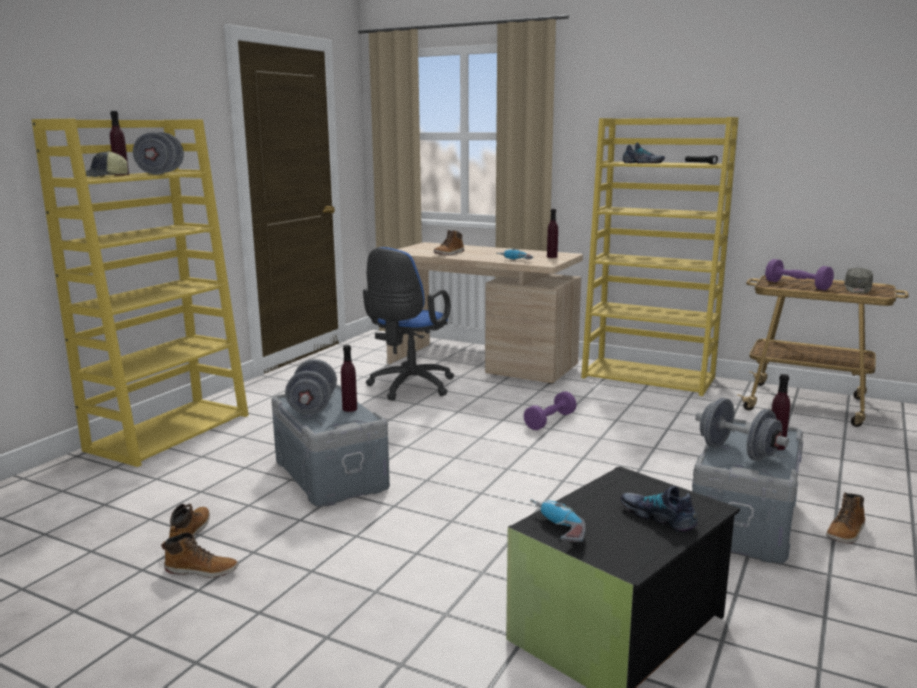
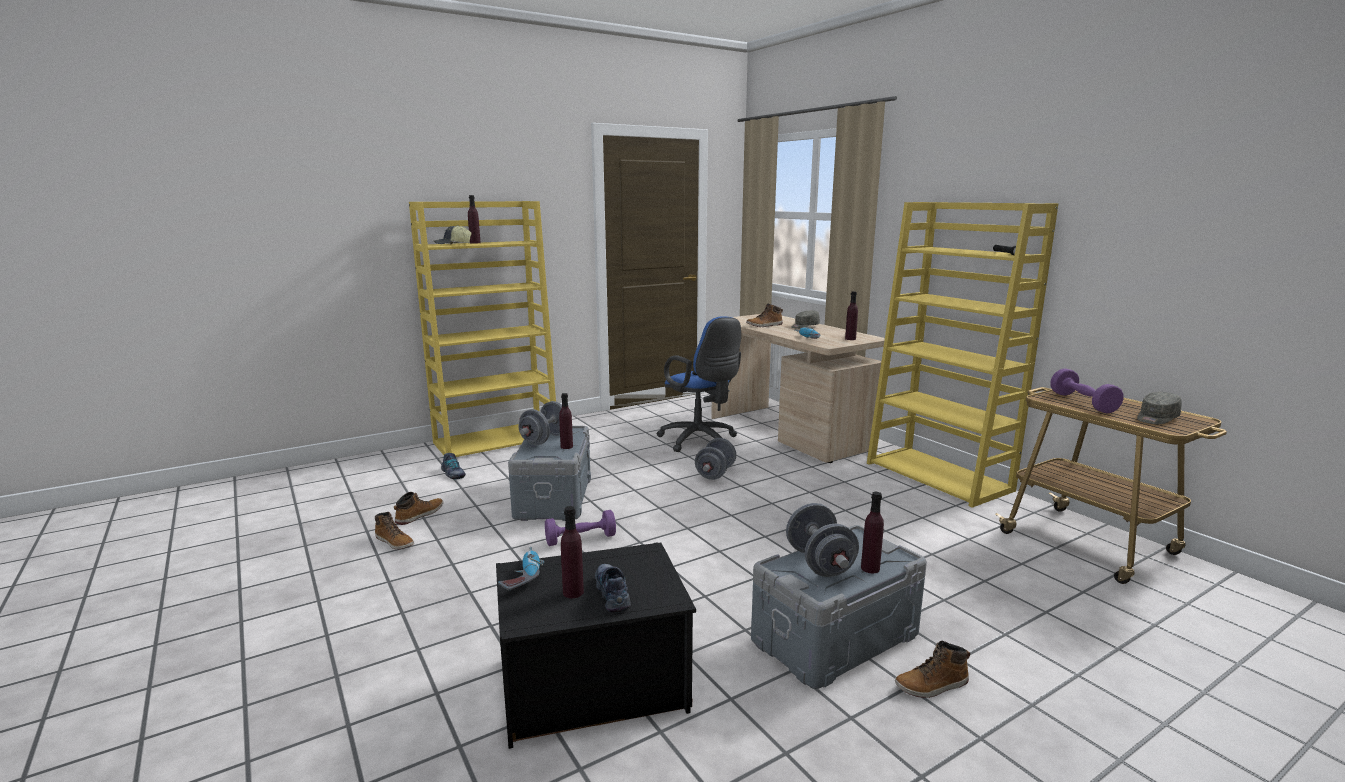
camera: 30 degrees right, 0 degrees up
(161, 173) = (505, 242): grey dumbbell -> grey dumbbell (715, 473)
(409, 387) = (701, 441): blue office chair -> blue office chair turned 90 degrees counterclockwise
(487, 250) = (804, 326): none -> grey cap
(550, 421) = (780, 496): purple dumbbell -> purple dumbbell (580, 539)
(625, 527) = (573, 592): none -> purple bottle
(643, 163) = (946, 250): shoe -> shoe (453, 474)

